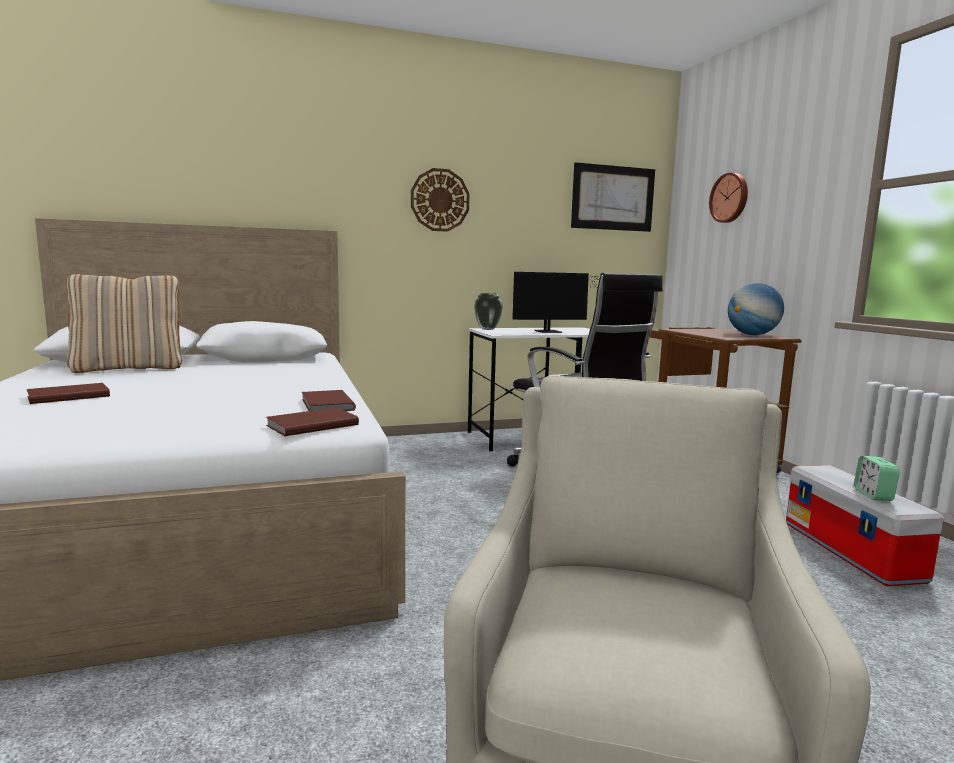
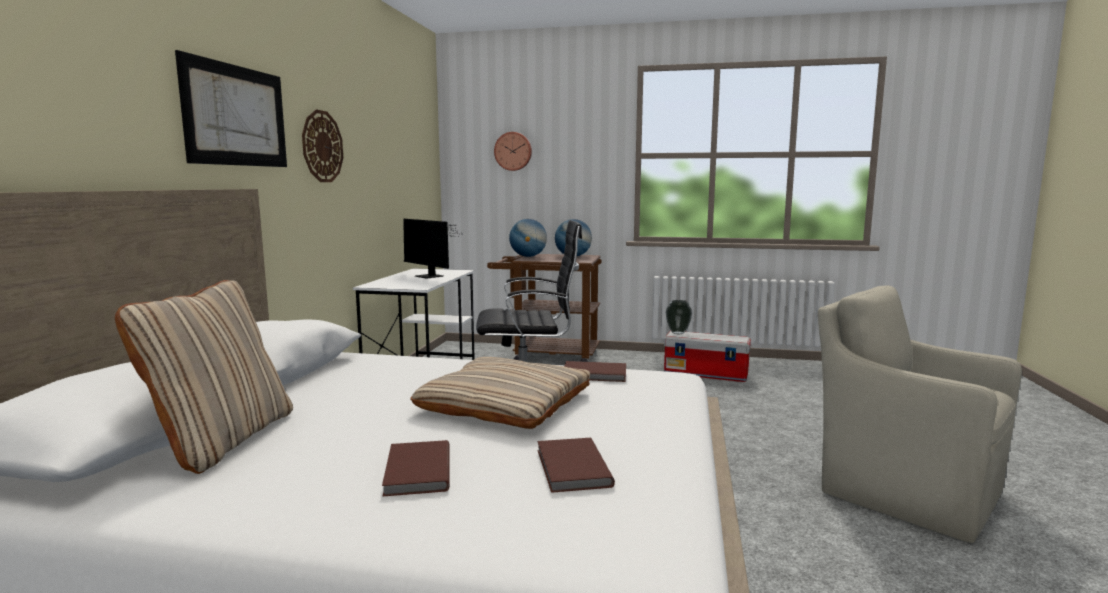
camera: 60 degrees left, 0 degrees up
(222, 395) = (505, 402): none -> beige pillow
(310, 425) = (668, 385): brown book -> brown book (571, 468)
(487, 329) = (377, 285): vase -> vase (677, 333)
(552, 331) = (430, 276): monitor -> monitor turned 120 degrees clockwise
(613, 198) = (416, 144): picture -> picture (236, 115)
(697, 328) = (528, 256): none -> globe
(873, 495) = (720, 338): alarm clock -> none

